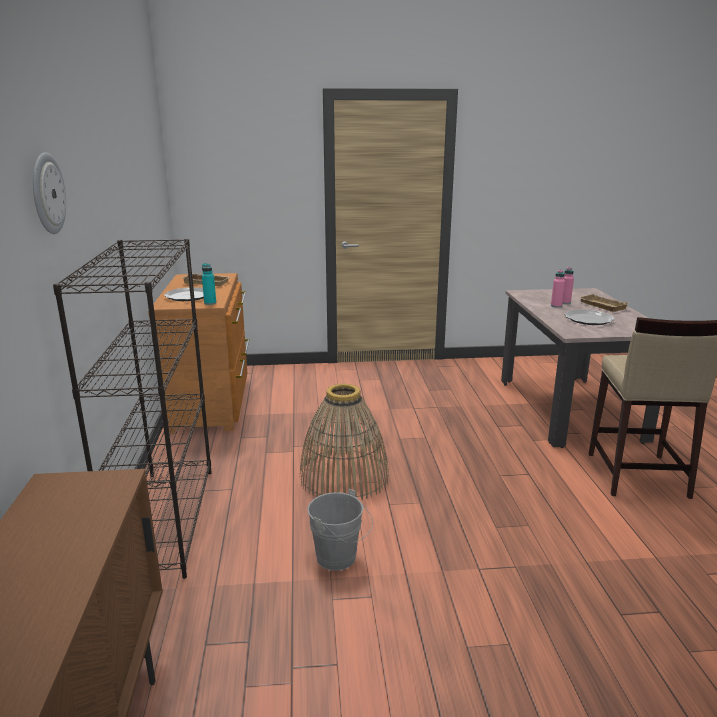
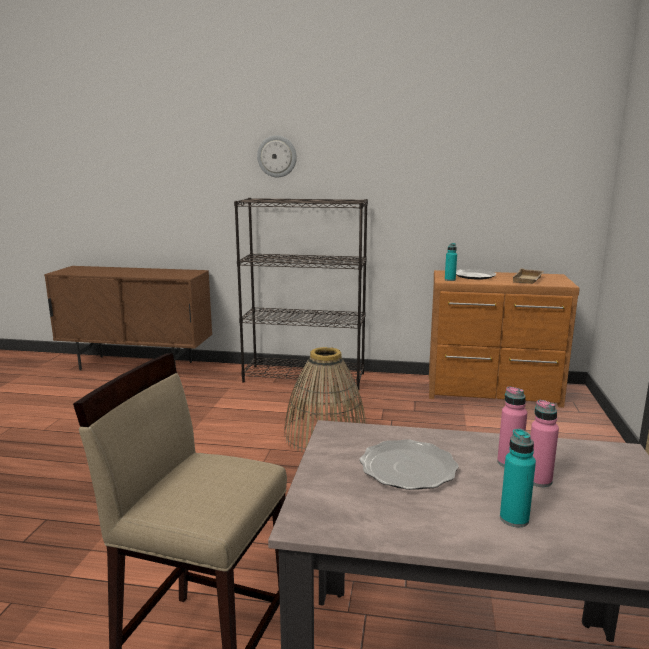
camera: 105 degrees right, 5 degrees down
(340, 559) = (219, 422): grey bucket -> none
(600, 306) = (514, 519): beige tray -> turquoise bottle

